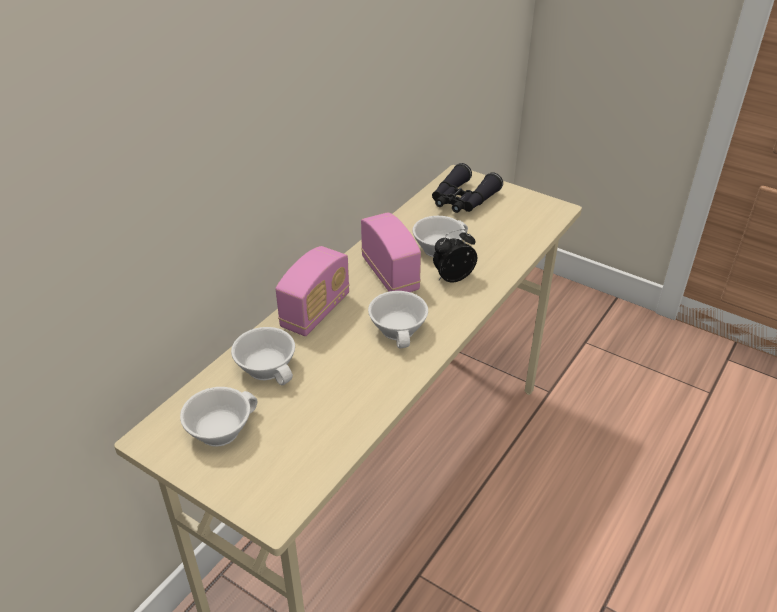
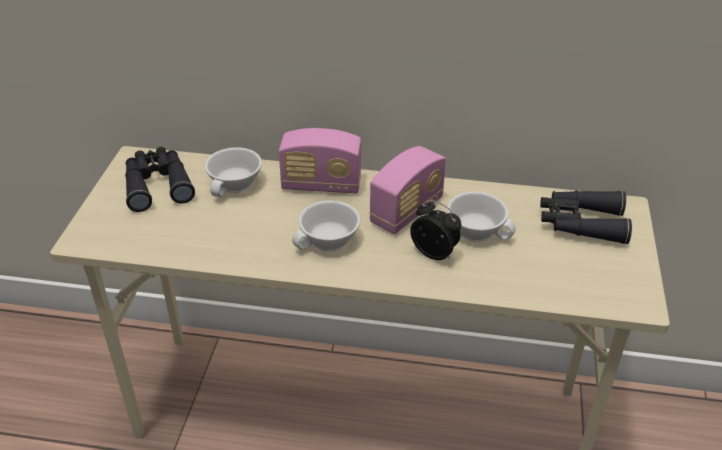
camera: 65 degrees right, 0 degrees up
(220, 428) = (157, 184): white cup -> black binoculars

